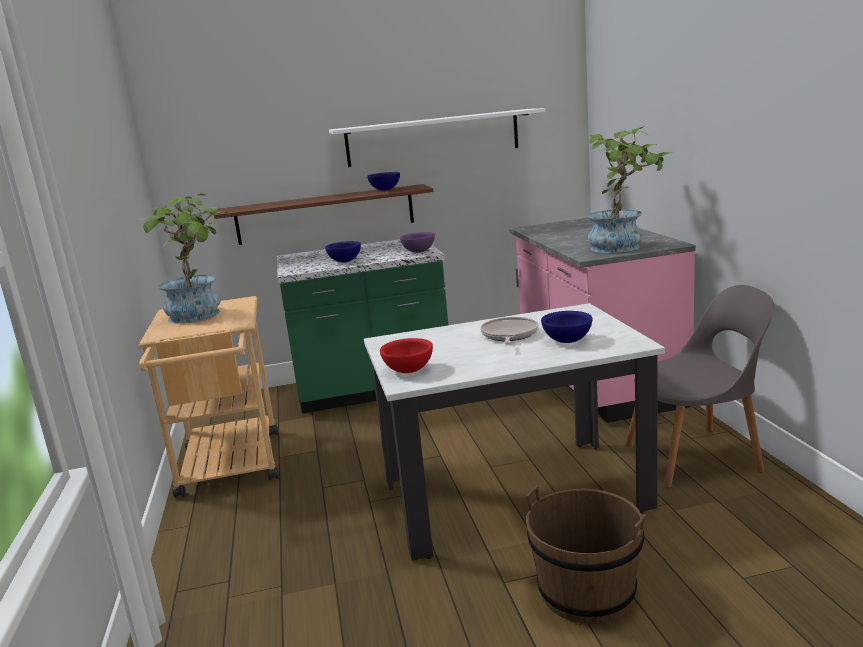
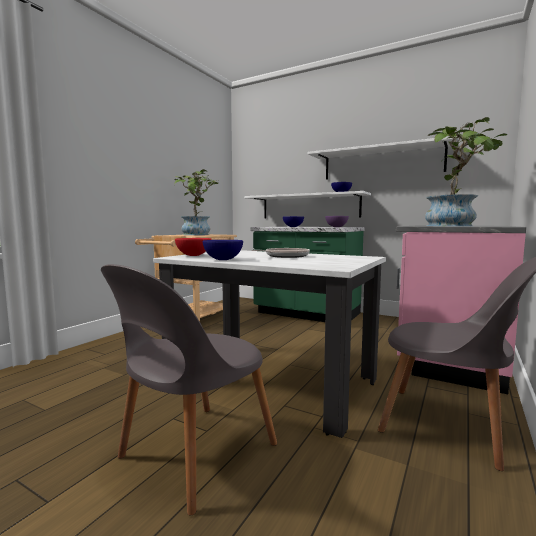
camera: 40 degrees right, 10 degrees down
(325, 214) = (309, 206): brown shelf -> white shelf
(568, 341) = (303, 261): blue bowl -> blue bowl (223, 260)
(586, 592) = (193, 454): brown bucket -> grey chair

